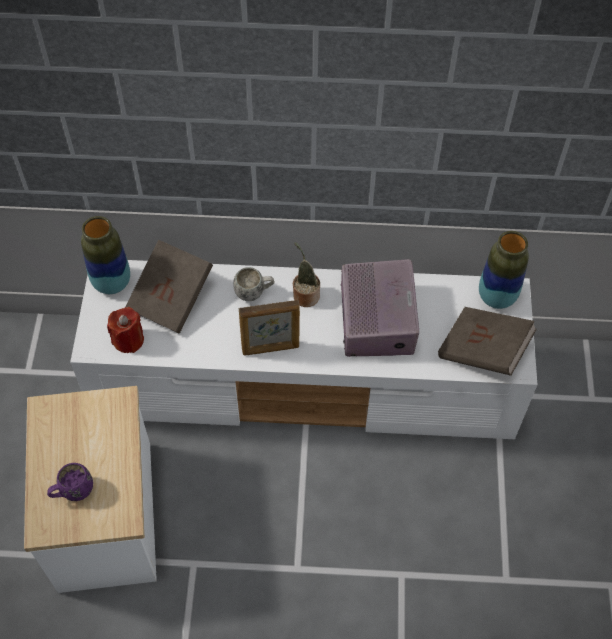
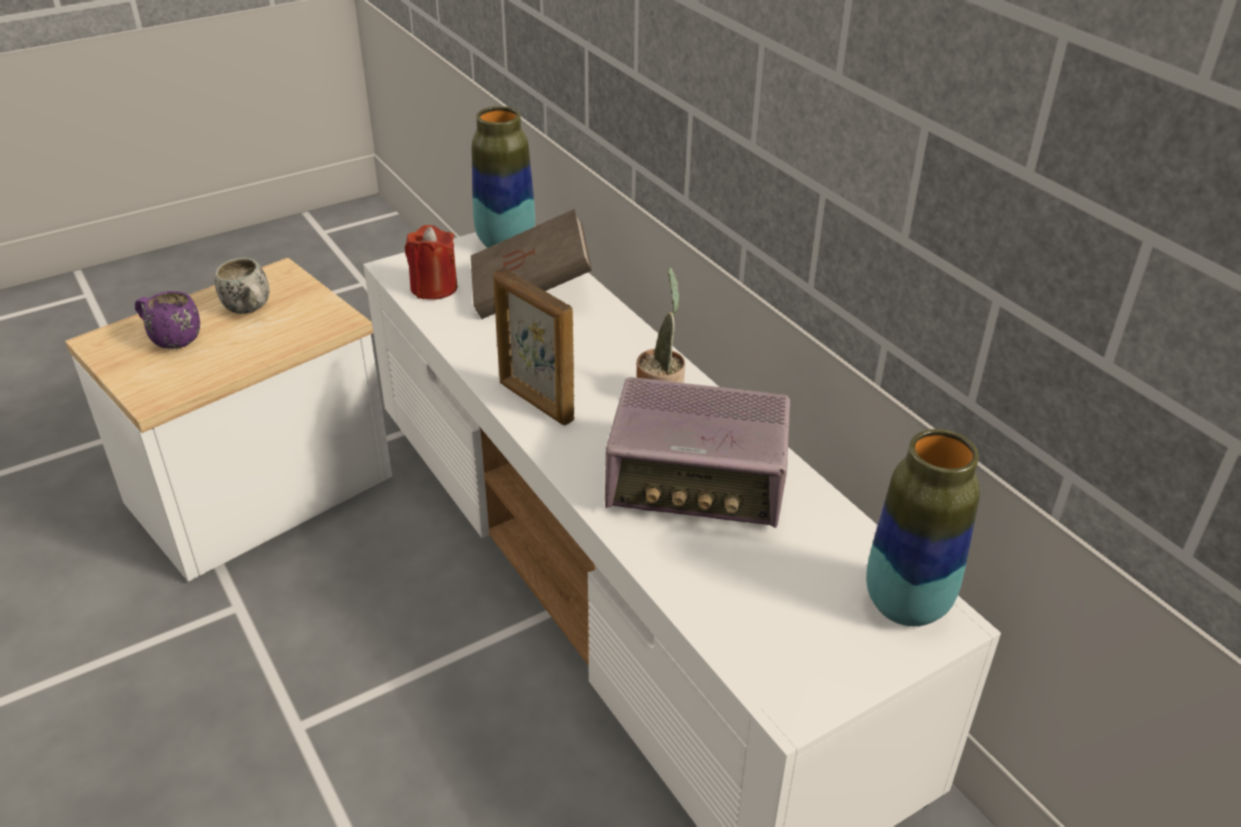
camera: 55 degrees right, 20 degrees down
(254, 292) = (612, 349): white mug -> white mug (251, 311)
(377, 319) = (698, 482): radio -> radio turned 45 degrees clockwise
(483, 351) = (774, 638): brown book -> none

